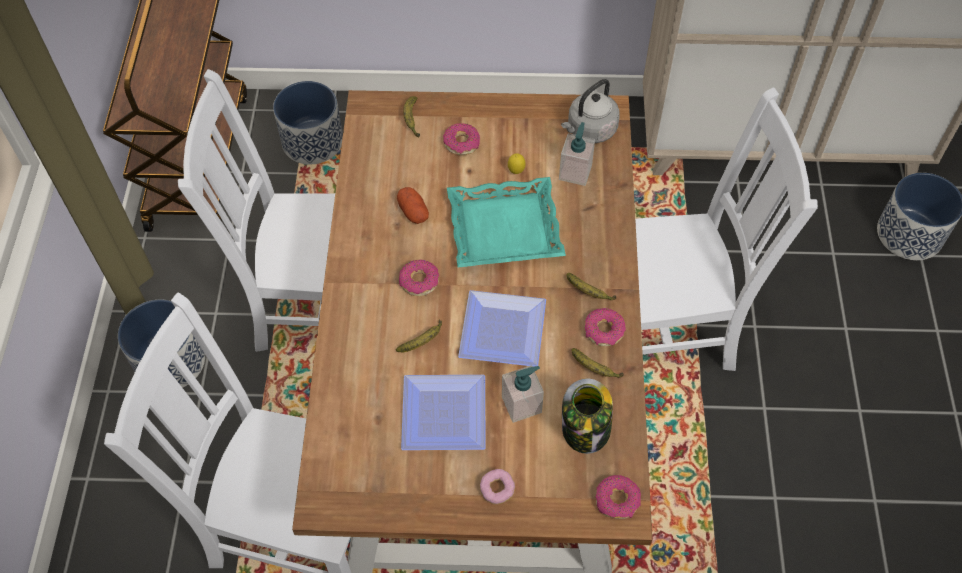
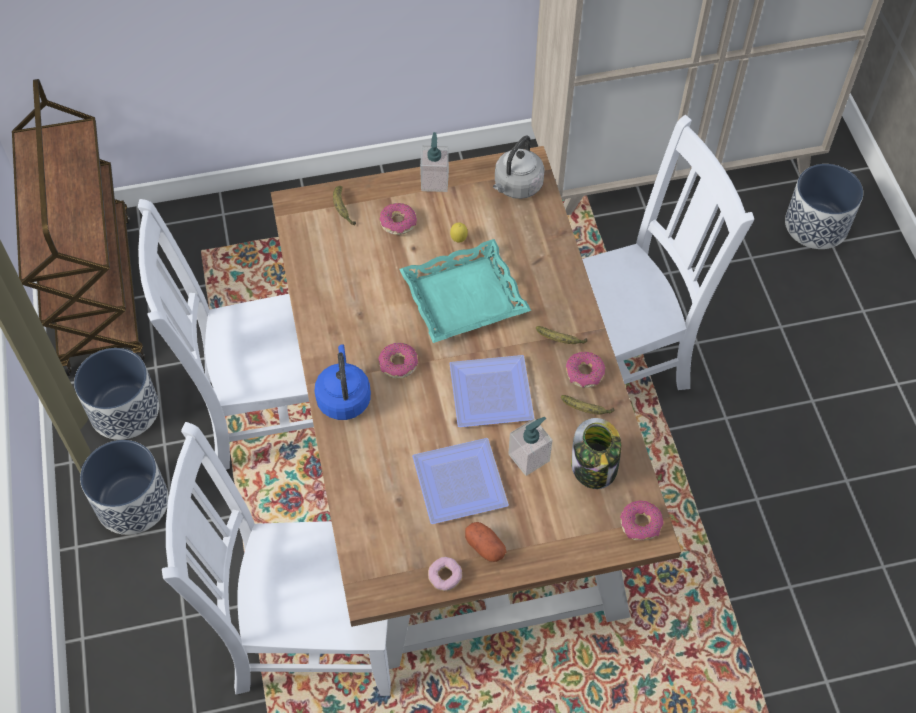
camera: 15 degrees left, 0 degrees up
(312, 141) = (211, 249): planter -> planter (124, 410)
(356, 303) = (343, 398): none -> blue kettle
(413, 212) = (372, 298): potato -> potato (485, 546)
(423, 341) = (419, 419): banana -> none
(497, 489) = (529, 540): donut -> donut (445, 577)
(575, 172) = (515, 229): soap dispenser -> soap dispenser (435, 181)

